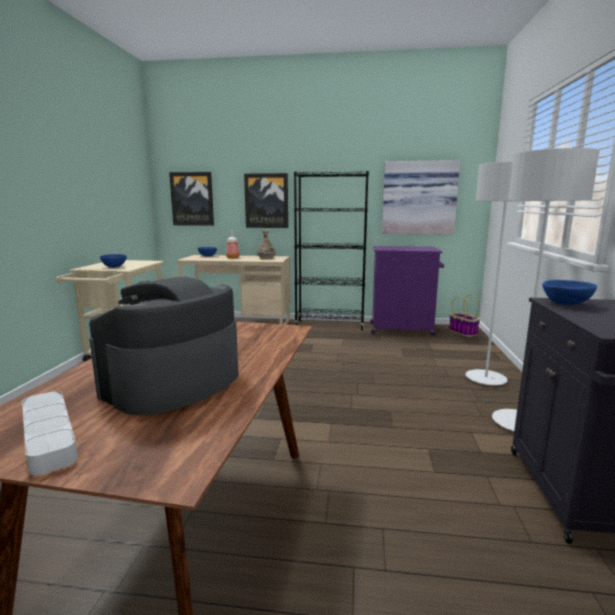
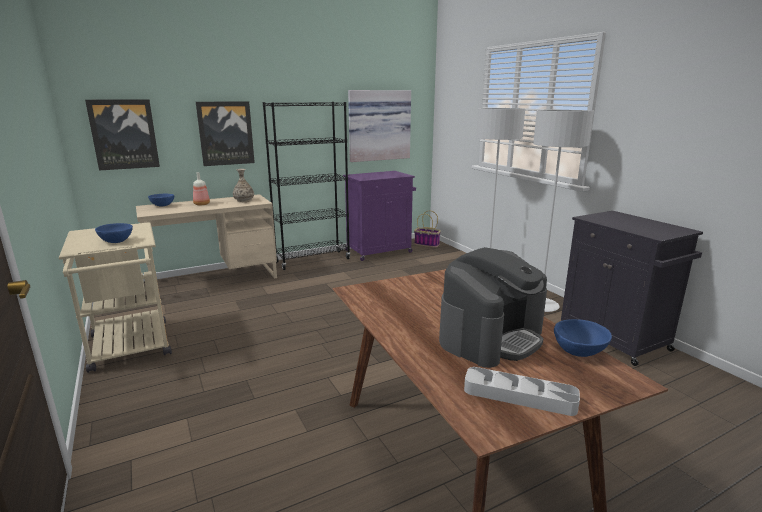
camera: 35 degrees left, 5 degrees up
(173, 383) = (491, 337): coffee machine -> coffee machine turned 135 degrees counterclockwise
(566, 304) = (600, 219): blue bowl -> blue bowl (579, 353)

